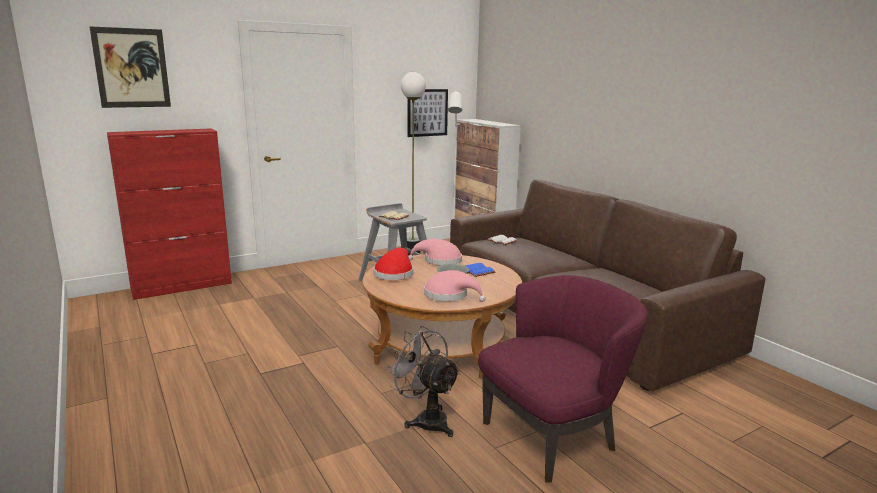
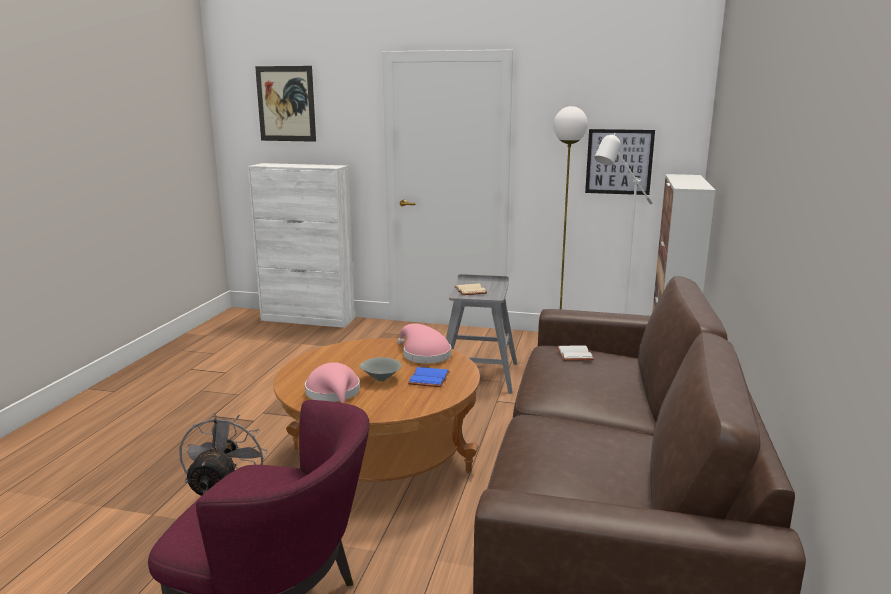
camera: 45 degrees right, 0 degrees up
(182, 286) = (308, 319): red cabinet -> white cabinet
(394, 273) = (350, 353): red hat -> none

